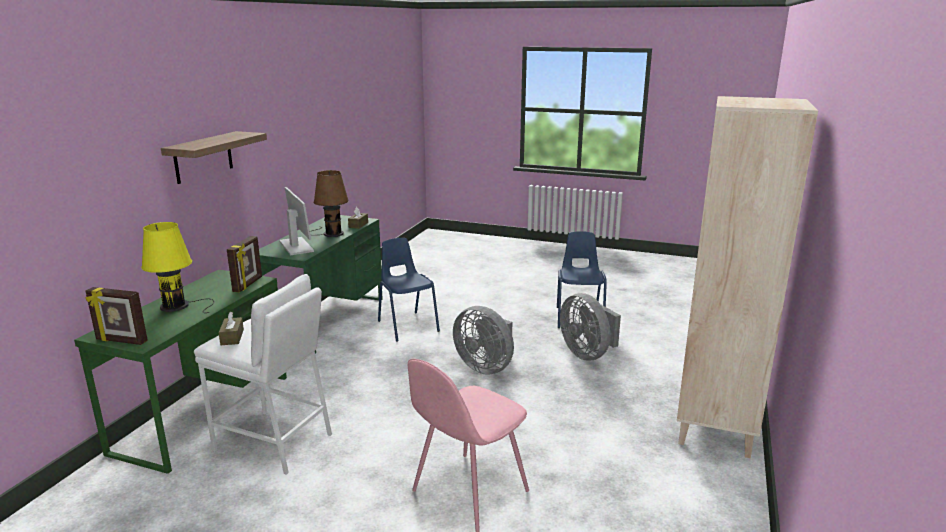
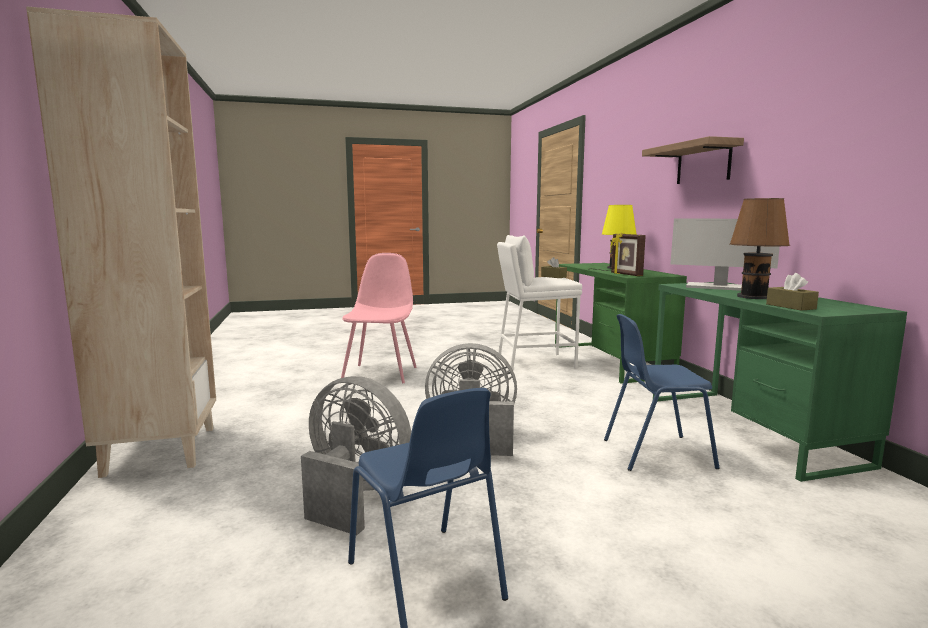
camera: 145 degrees right, 10 degrees down
(121, 341) = (582, 263): picture frame -> none
(407, 326) = (655, 453): blue chair -> blue chair turned 150 degrees clockwise

